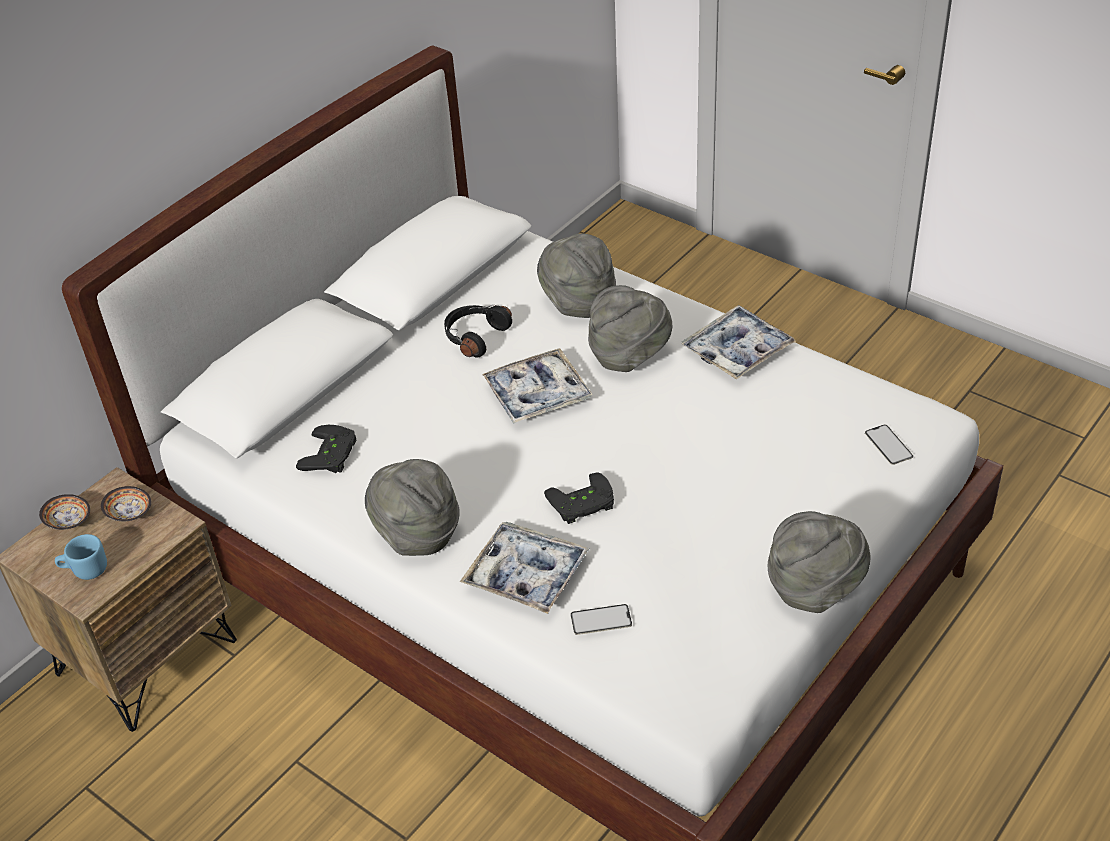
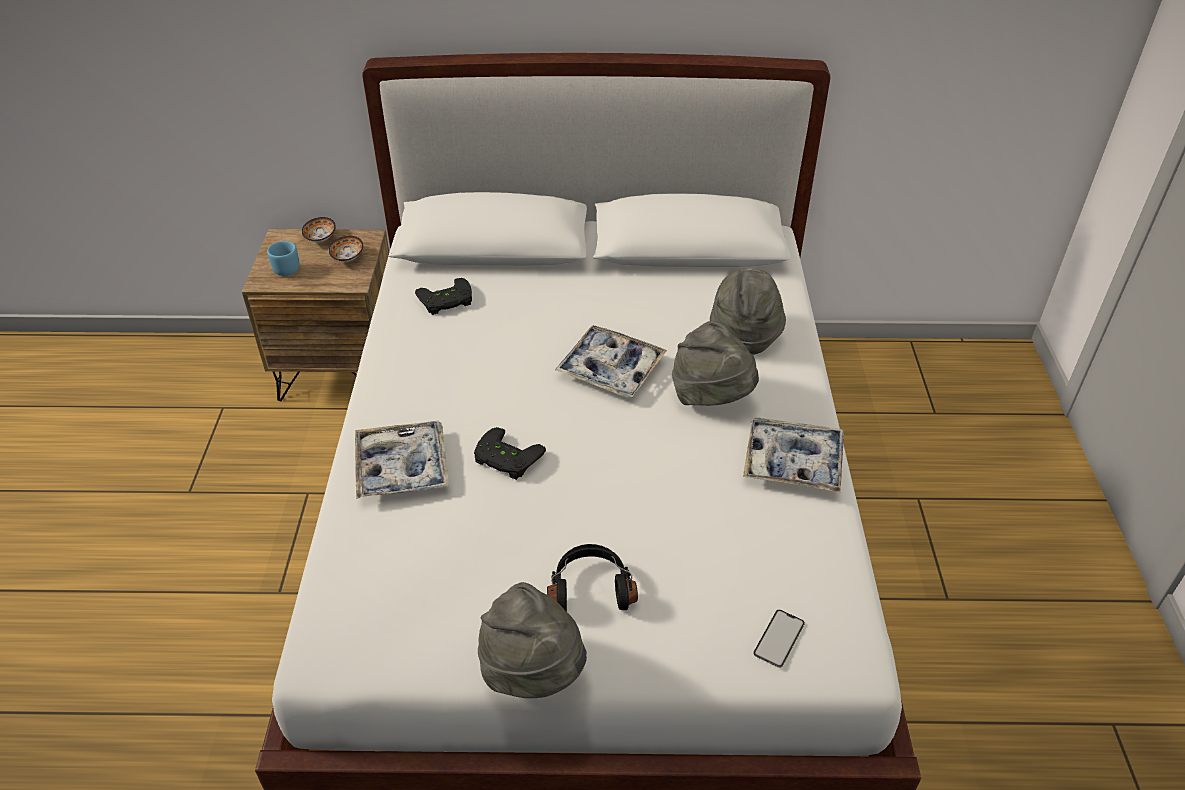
camera: 50 degrees right, 0 degrees up
(416, 533) = (400, 385): grey hat -> none
(474, 336) = (642, 303): black headphones -> black headphones (590, 588)
(601, 620) = (380, 538): phone -> none

